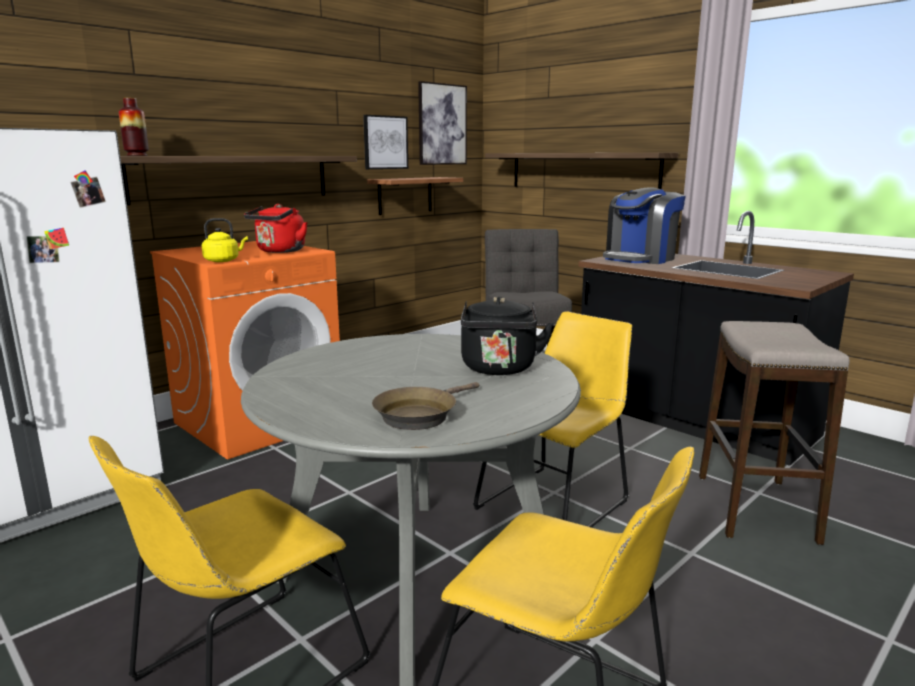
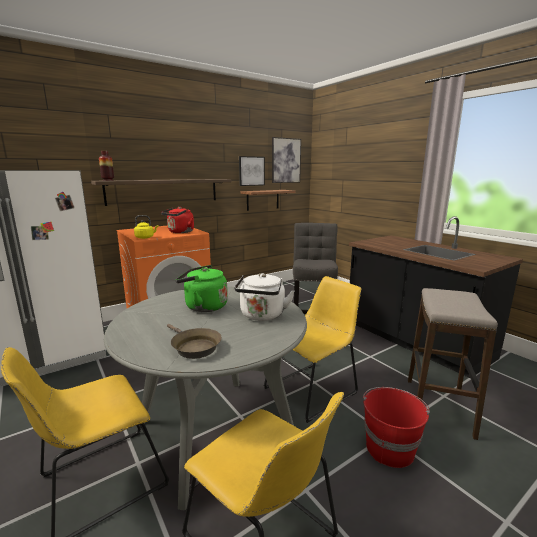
camera: 10 degrees right, 0 degrees up
(390, 363) = (203, 306): none -> green kettle
(419, 415) = (193, 347): brown frying pan -> brown frying pan turned 90 degrees counterclockwise
(499, 369) = (262, 316): black kettle -> white kettle
(582, 171) = (362, 187): shelf -> none
(640, 259) = (387, 242): coffee machine -> none
(701, 569) = (389, 447): none -> red bucket

